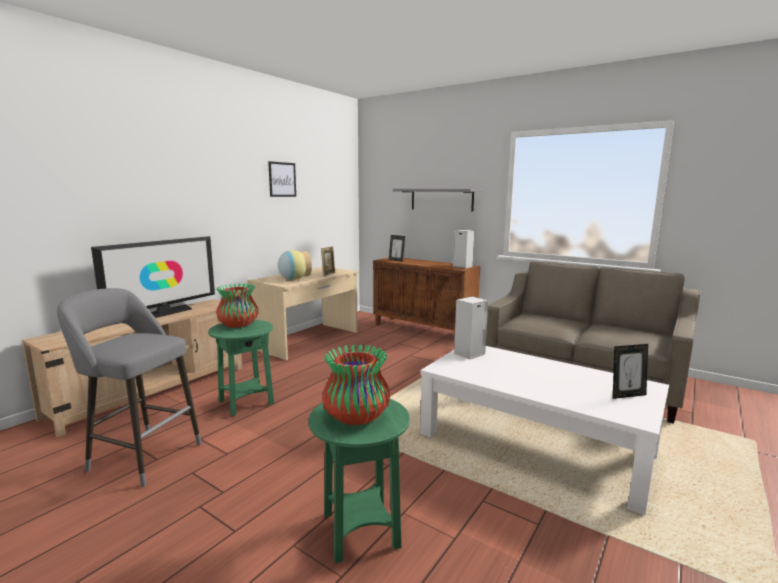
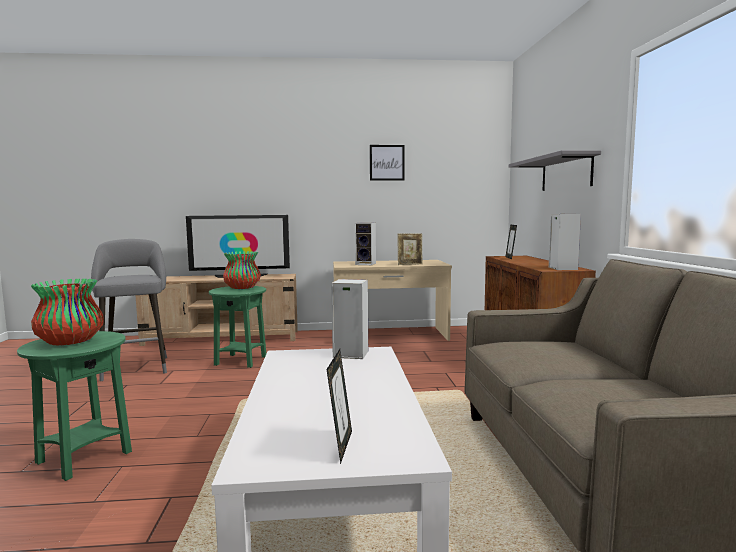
camera: 50 degrees right, 5 degrees down
(293, 279) = (366, 264): vase -> speaker
(627, 395) = (341, 446): picture frame -> picture frame turned 120 degrees counterclockwise

